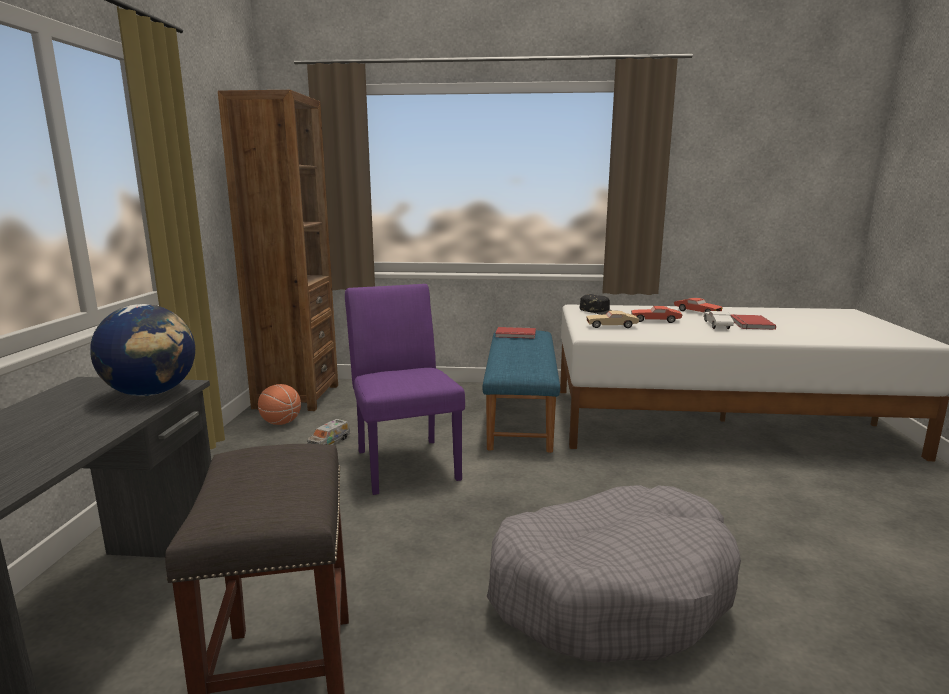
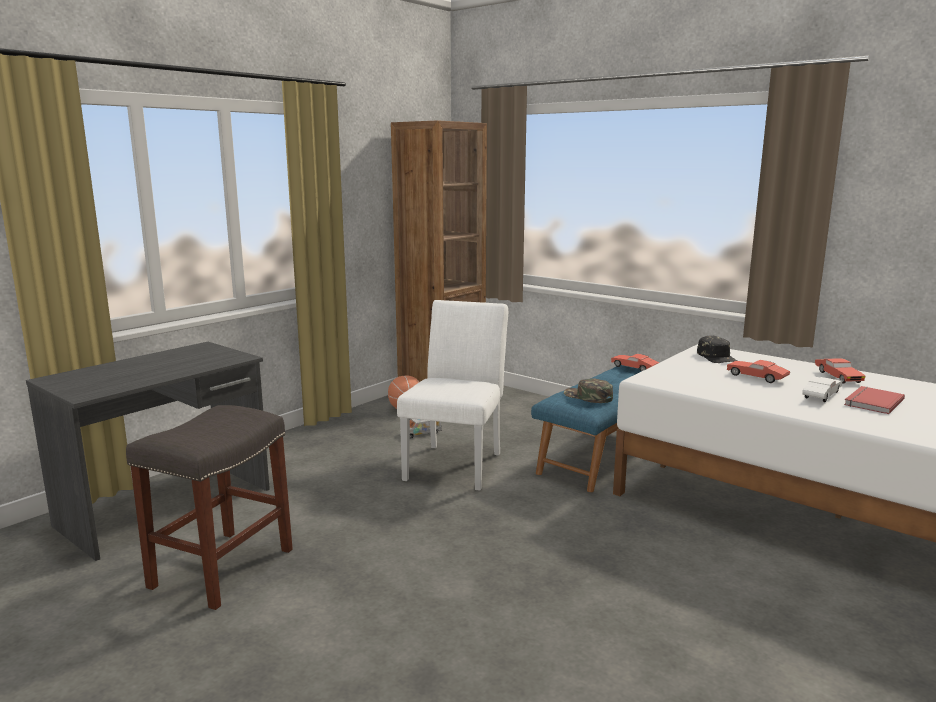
camera: 35 degrees right, 0 degrees up
(152, 393) = (221, 359): globe -> none
(404, 461) = (457, 463): purple chair -> white chair
(516, 335) = (634, 368): red book -> red toy car
(524, 363) = (588, 397): none -> green cap
(611, 590) = (479, 605): grey dog bed -> none
(612, 326) = (690, 374): beige toy car -> none

